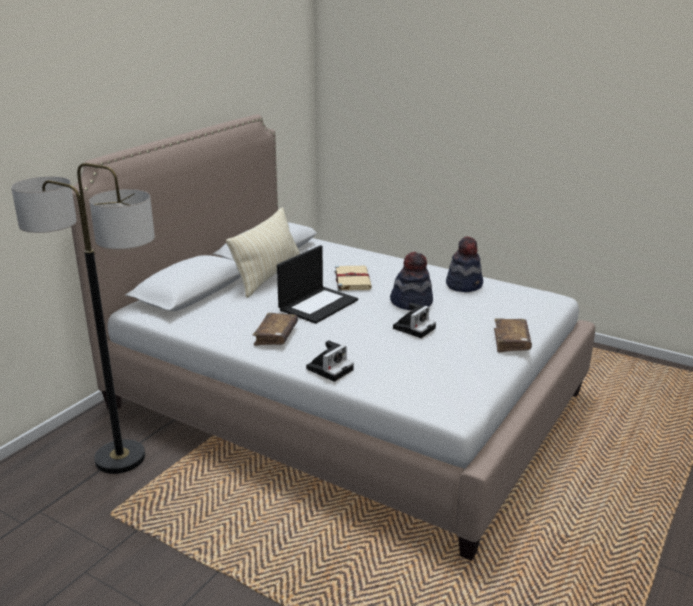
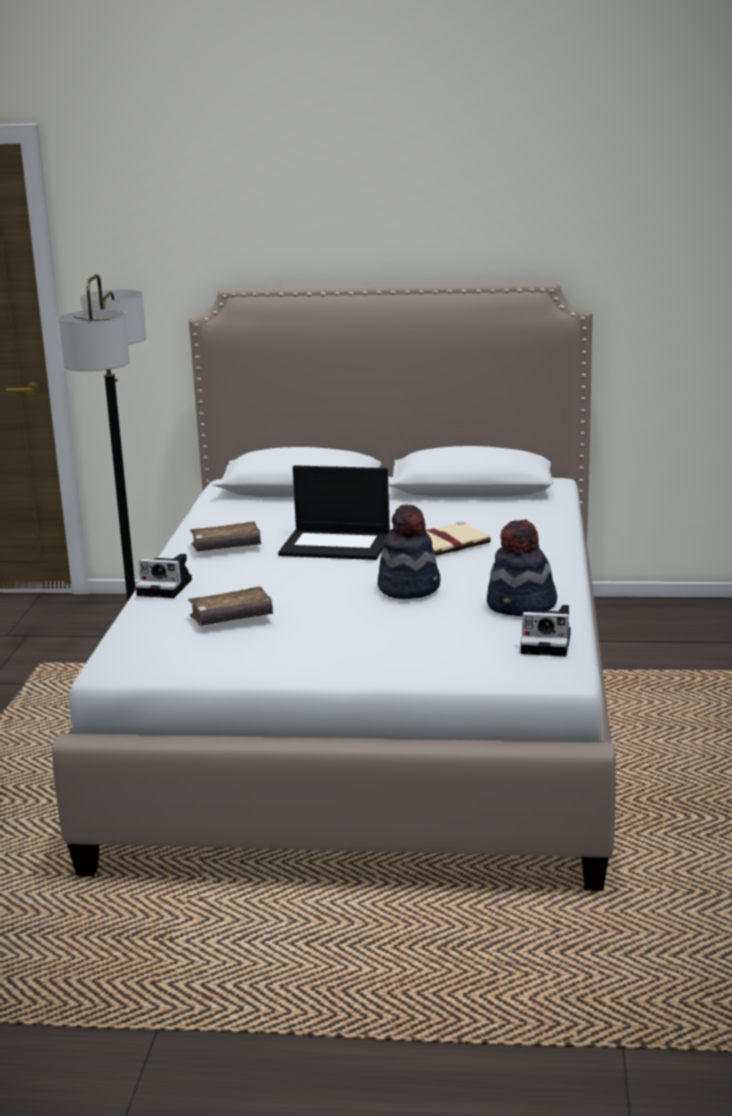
camera: 65 degrees right, 5 degrees down
(268, 276) = (394, 506): beige pillow -> none
(414, 327) = (324, 603): camera -> camera (548, 643)
(511, 341) = (349, 665): brown book -> brown book (231, 618)

